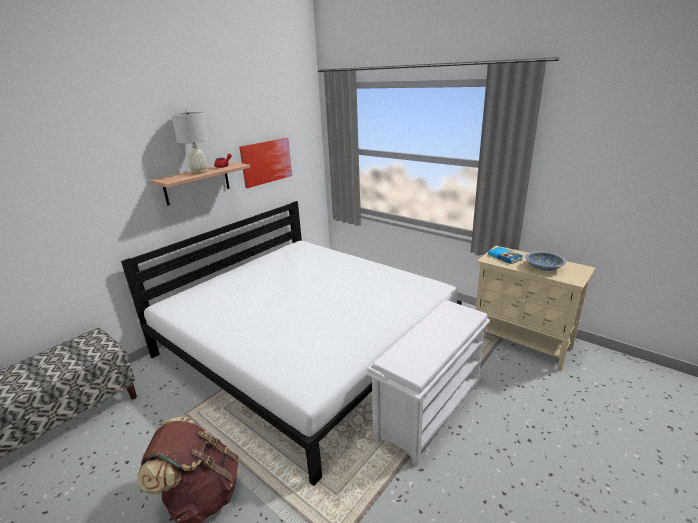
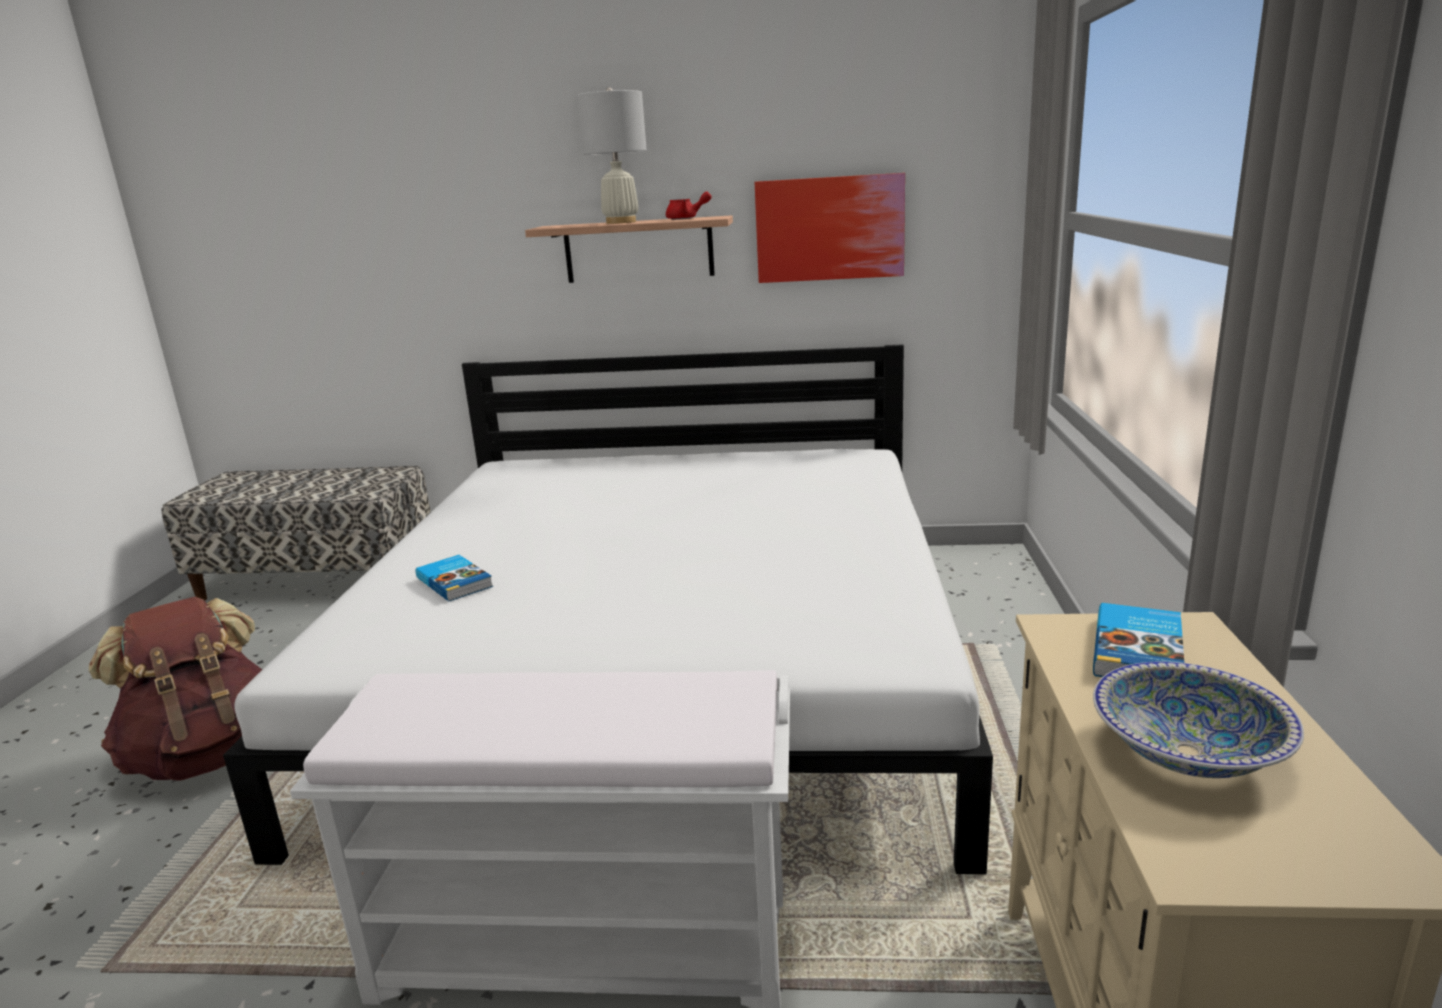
camera: 55 degrees right, 5 degrees down
(282, 342) = (455, 581): none -> book

